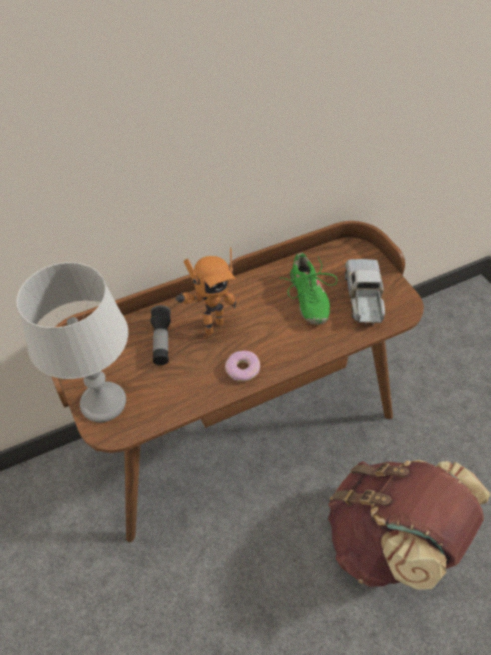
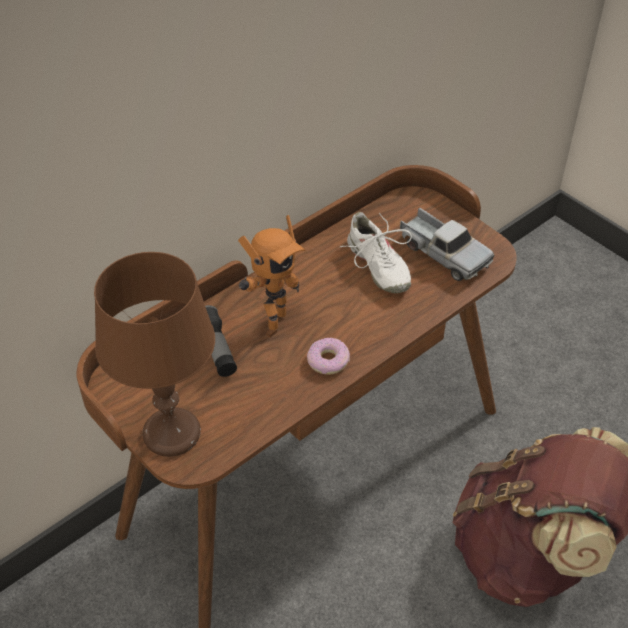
camera: 15 degrees left, 5 degrees down
(104, 403) = (172, 434): grey table lamp -> brown table lamp
(307, 298) = (377, 267): green shoe -> white shoe
(363, 298) = (443, 253): toy truck -> toy truck turned 150 degrees clockwise

